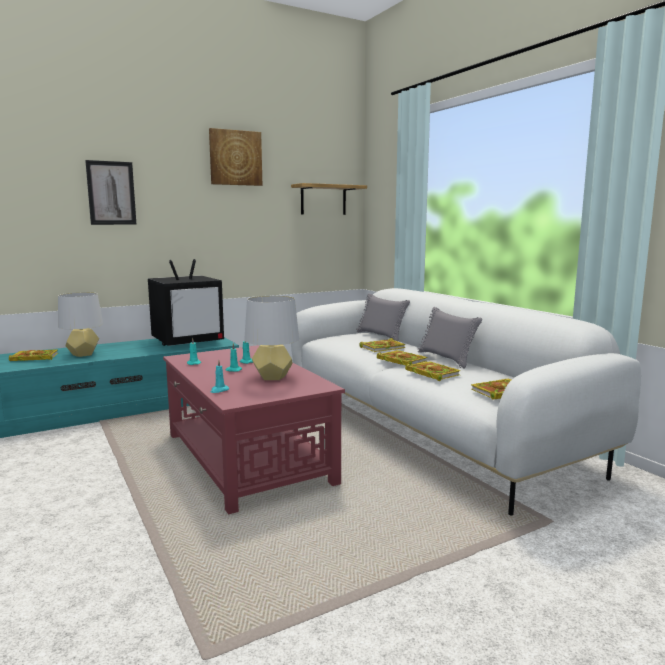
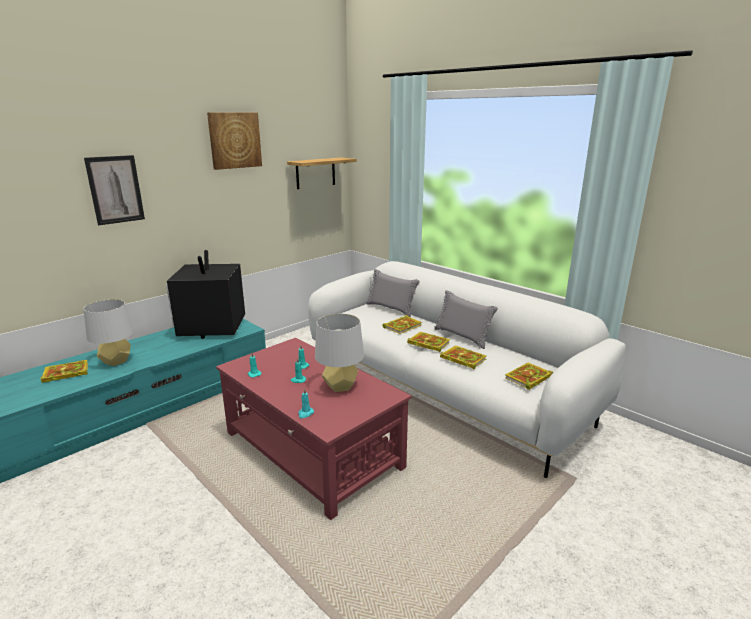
camera: 15 degrees left, 10 degrees up
(188, 341) = (212, 329): television -> television turned 135 degrees clockwise

